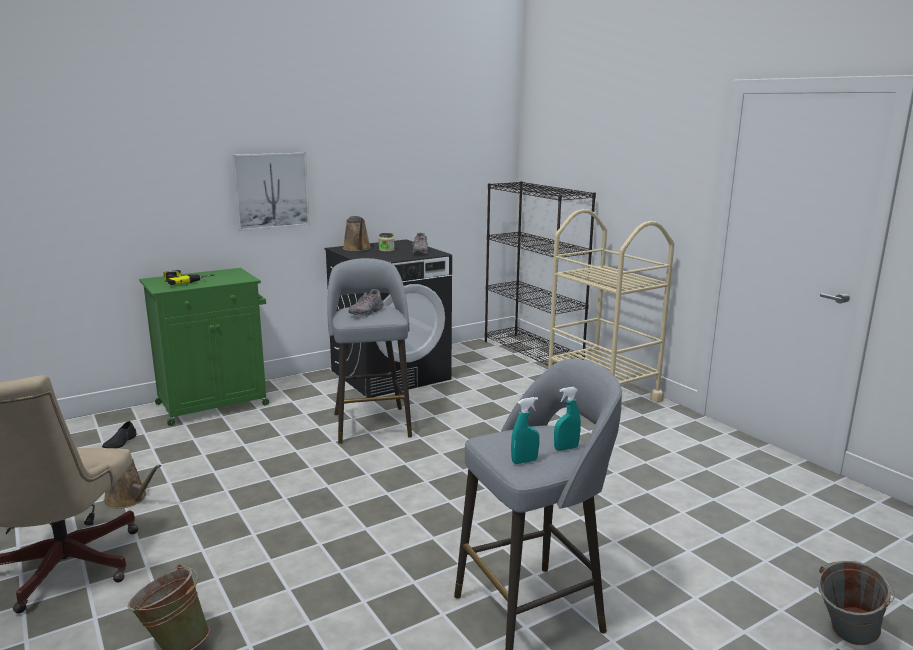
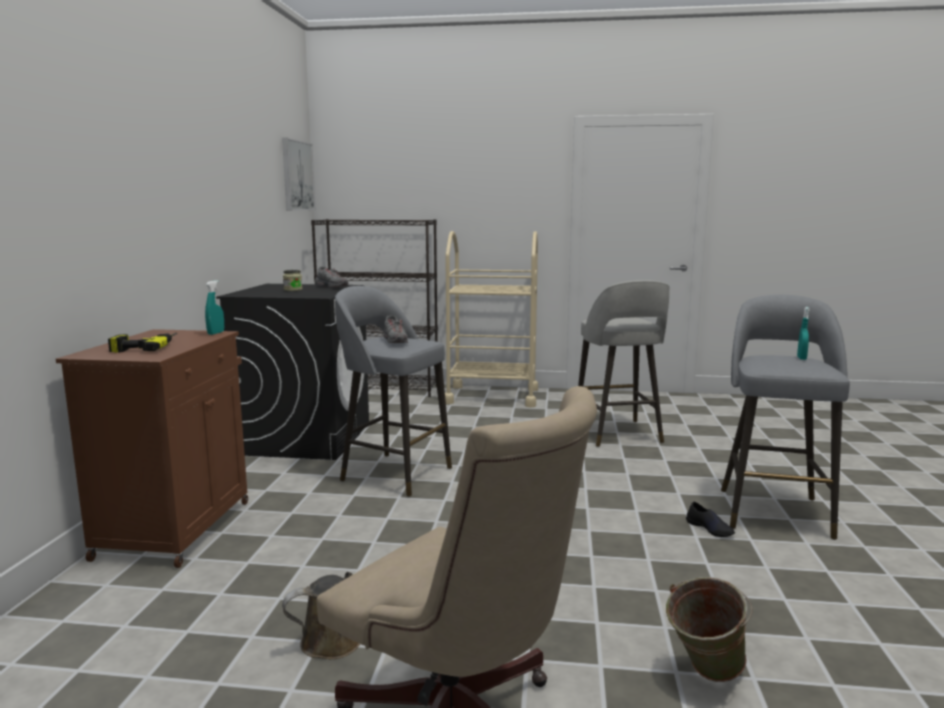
camera: 50 degrees left, 5 degrees down
(120, 442) = (154, 612): black shoe -> black shoe (710, 529)
(215, 404) = (176, 528): green cabinet -> brown cabinet
(271, 190) = (166, 221): picture -> picture (297, 175)
(357, 249) = (258, 292): brown watering can -> none
(524, 461) = (815, 368): turquoise spray bottle -> turquoise spray bottle (216, 333)
(609, 475) = (618, 434): none -> grey stool
(844, 639) = (858, 451): grey bucket -> none

